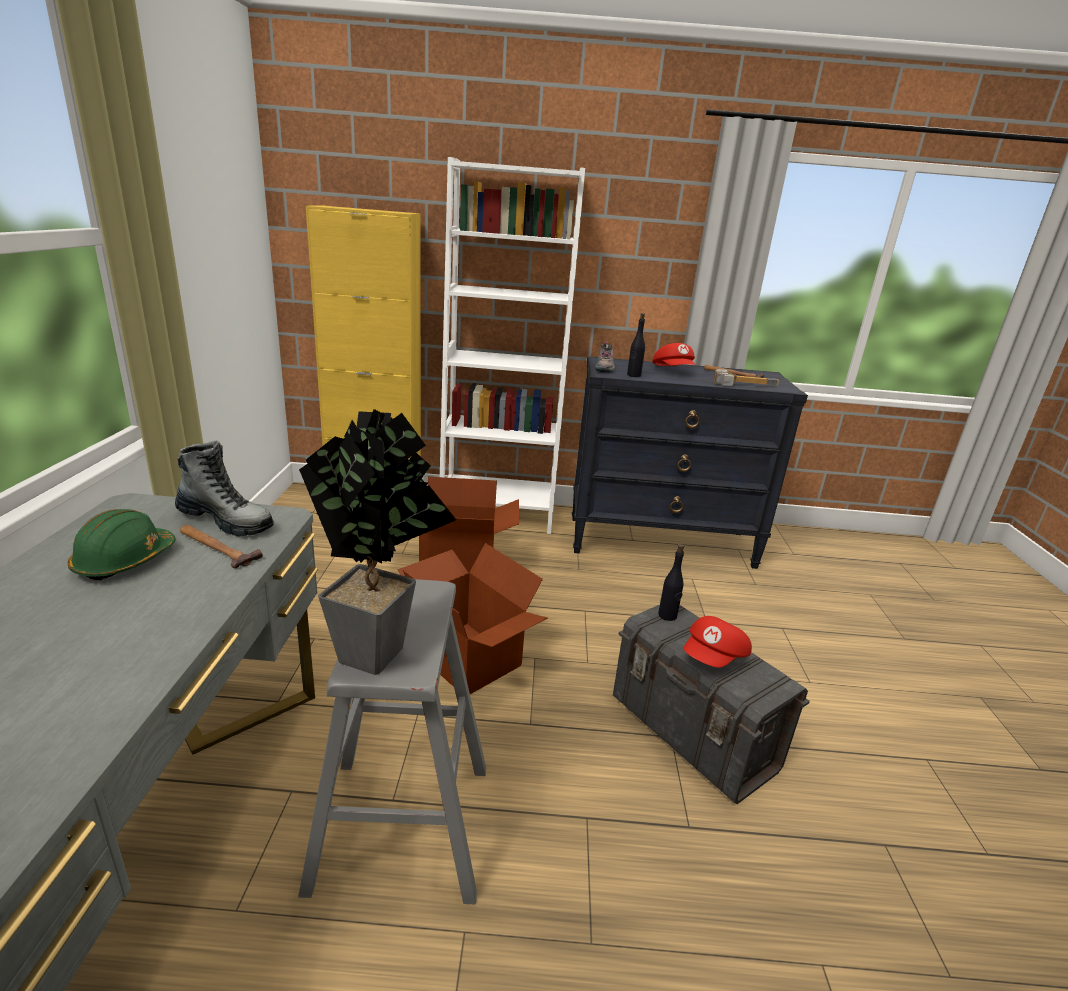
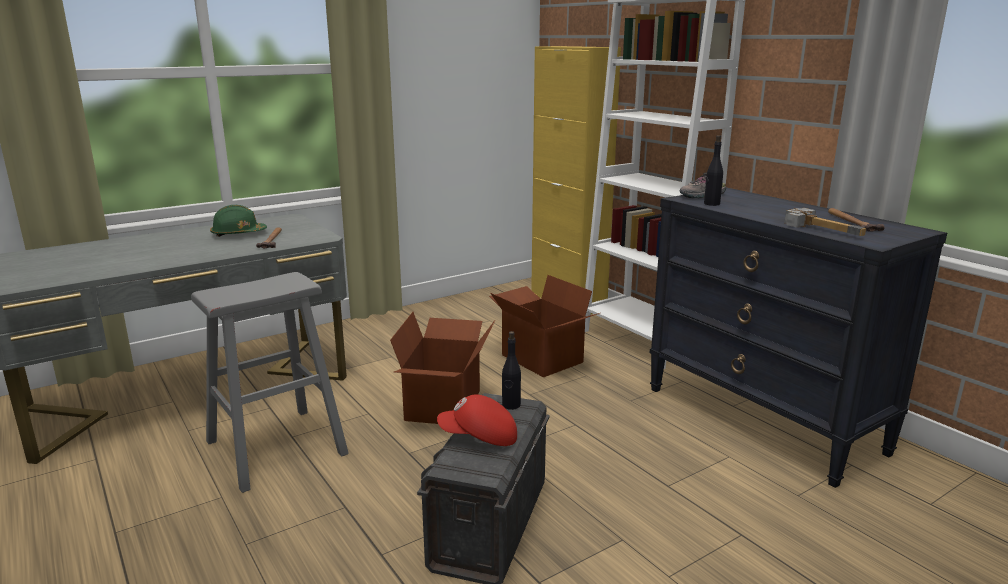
camera: 55 degrees right, 5 degrees down
(226, 521) = (301, 232): boot -> none
(381, 649) = (229, 291): potted plant -> none
(673, 371) = (777, 208): red cap -> none

